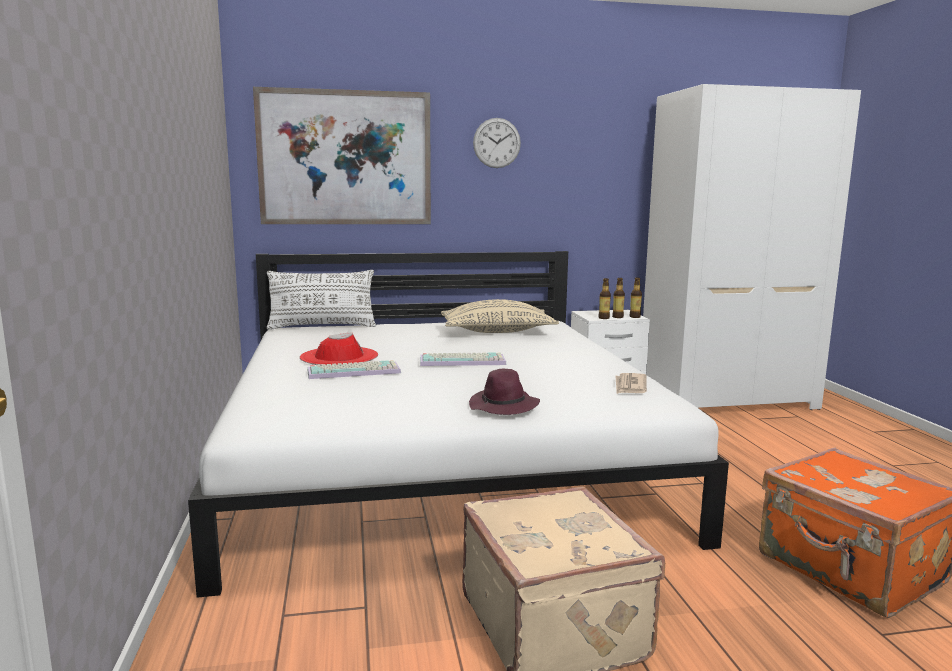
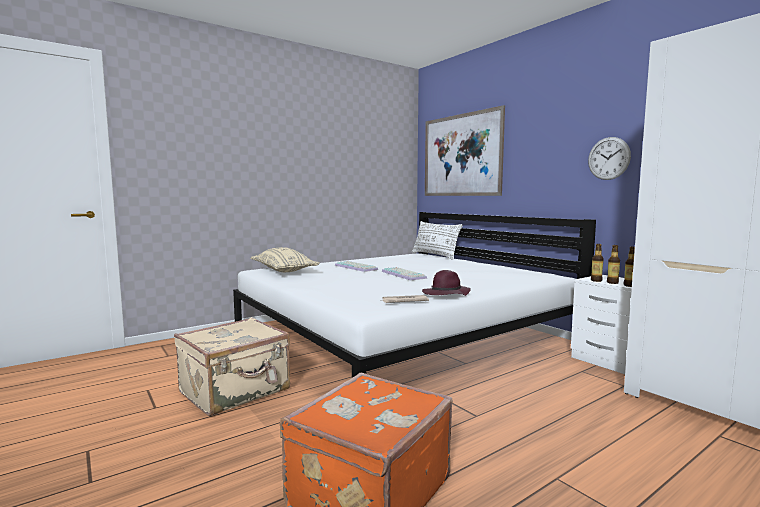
camera: 65 degrees right, 5 degrees down
(339, 357) = (379, 263): red hat -> none
(497, 143) = (546, 133): wall clock -> wall clock (608, 158)
(497, 332) = (490, 271): beige pillow -> beige pillow (283, 271)
(504, 407) = (324, 287): purple hat -> purple hat (446, 294)

